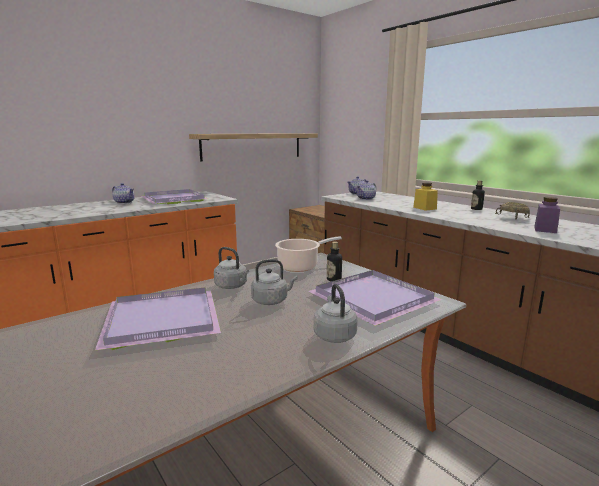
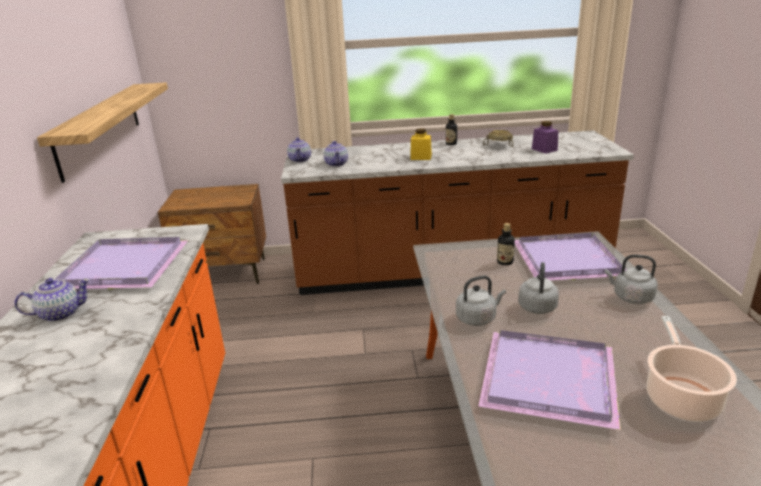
camera: 55 degrees left, 10 degrees up
(300, 266) = (450, 267): cooking pot -> cooking pot (681, 397)

